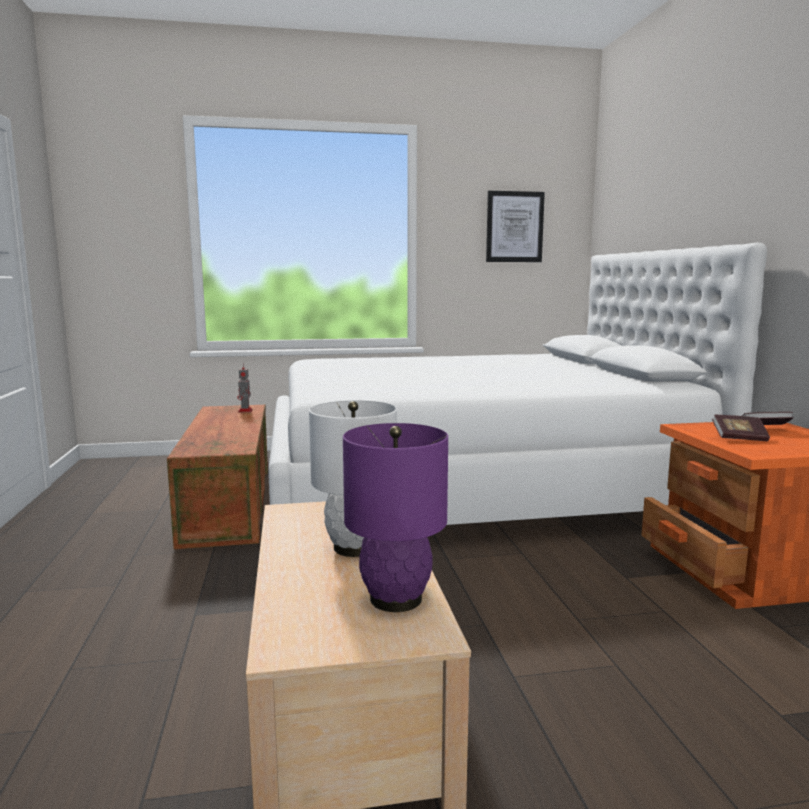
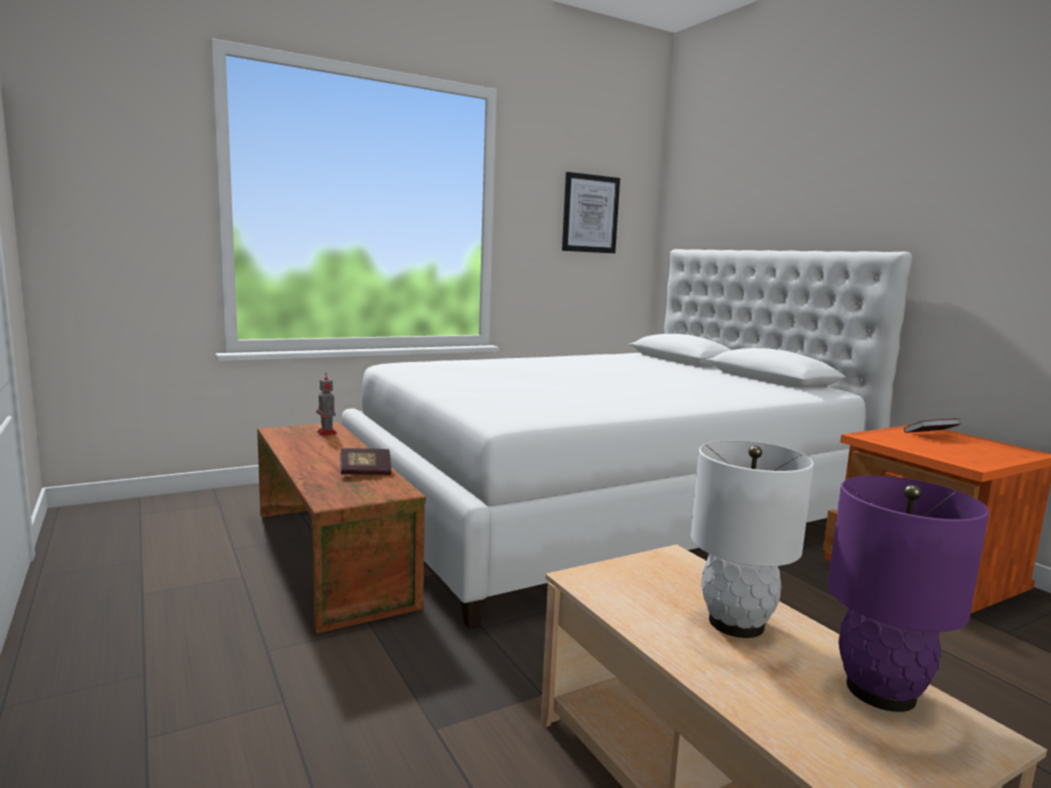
camera: 20 degrees left, 0 degrees up
(739, 438) = (931, 447): book -> book (365, 472)

